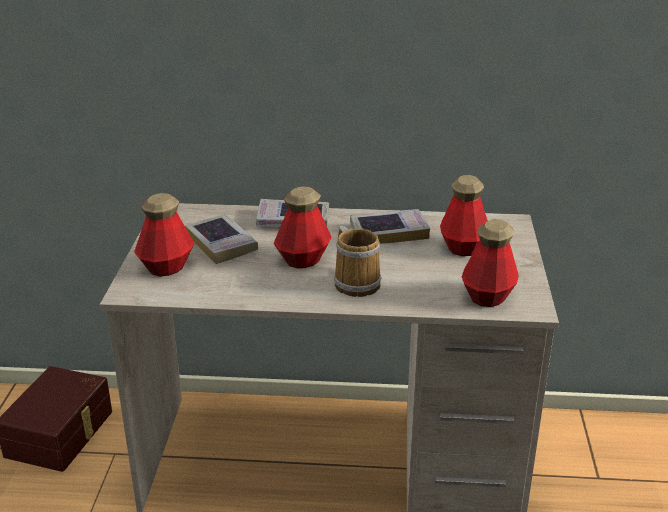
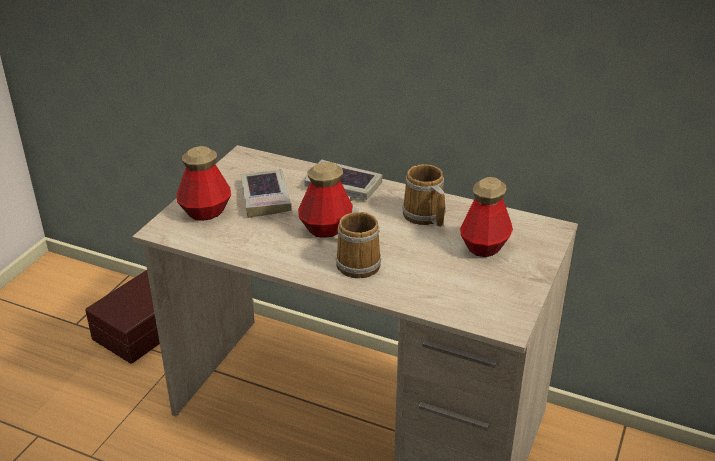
camera: 20 degrees right, 5 degrees up
(389, 232) = (423, 216): book -> mug
(488, 296) = (472, 304): bottle -> none

